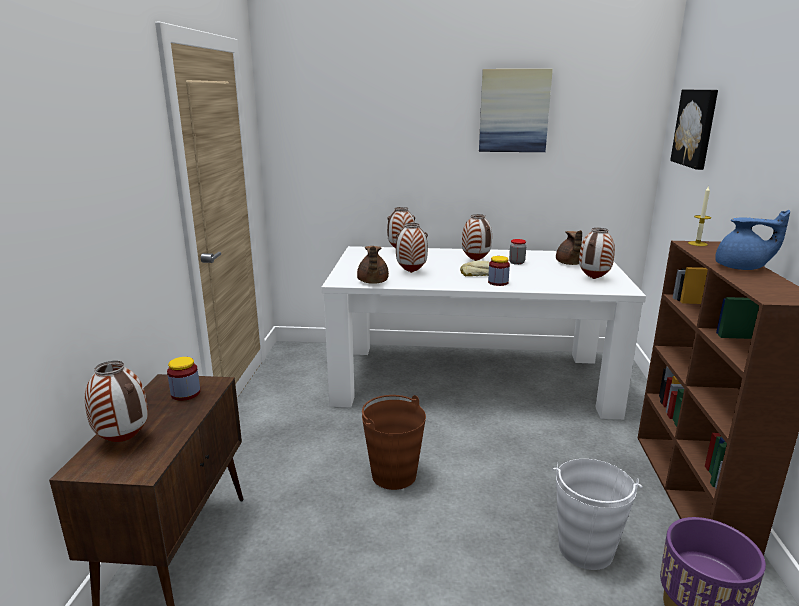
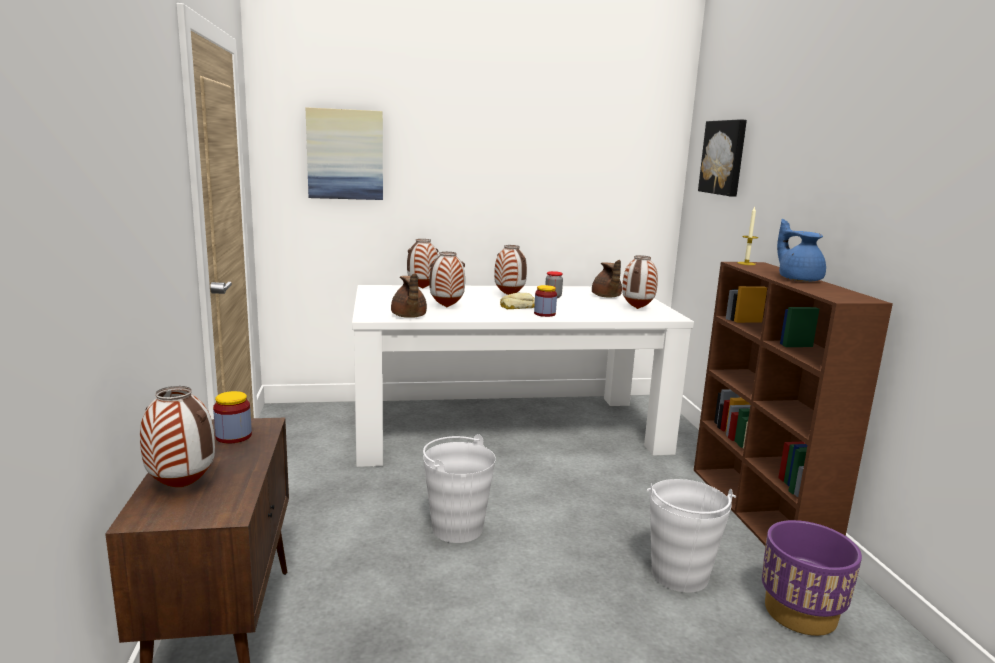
camera: 15 degrees left, 5 degrees down
(393, 474) = (457, 528): brown bucket -> white bucket
(514, 111) = (541, 137): picture -> picture (345, 154)
(742, 268) = (798, 279): blue teapot -> blue teapot turned 120 degrees counterclockwise

